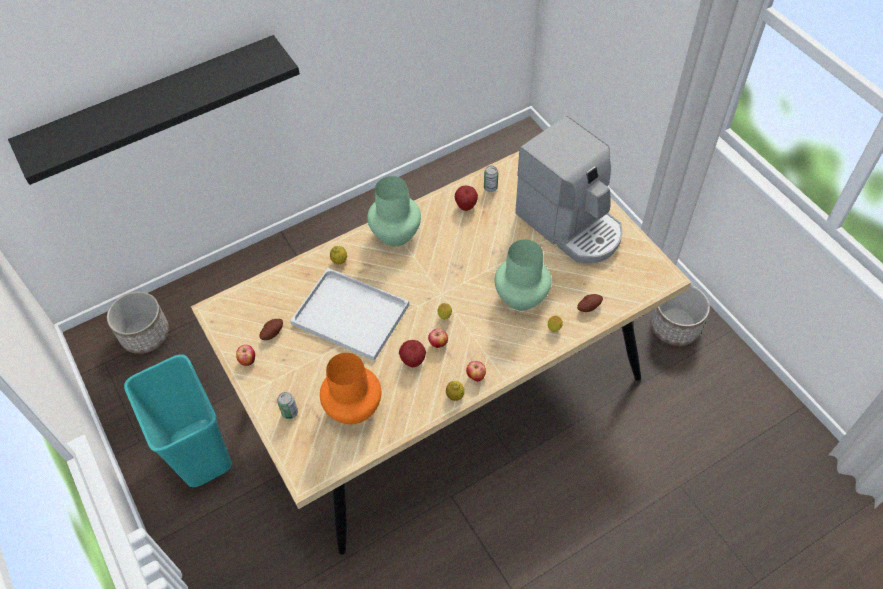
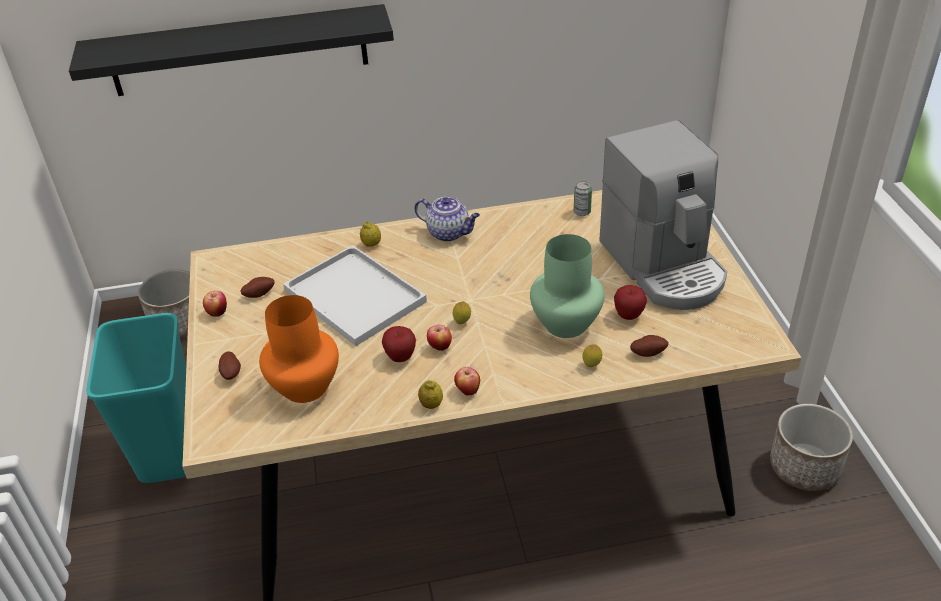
camera: 20 degrees right, 15 degrees down
(290, 412) = (231, 373): can -> potato
(396, 234) = (449, 233): green vase -> teapot
(466, 206) = (544, 224): apple -> apple (628, 315)

